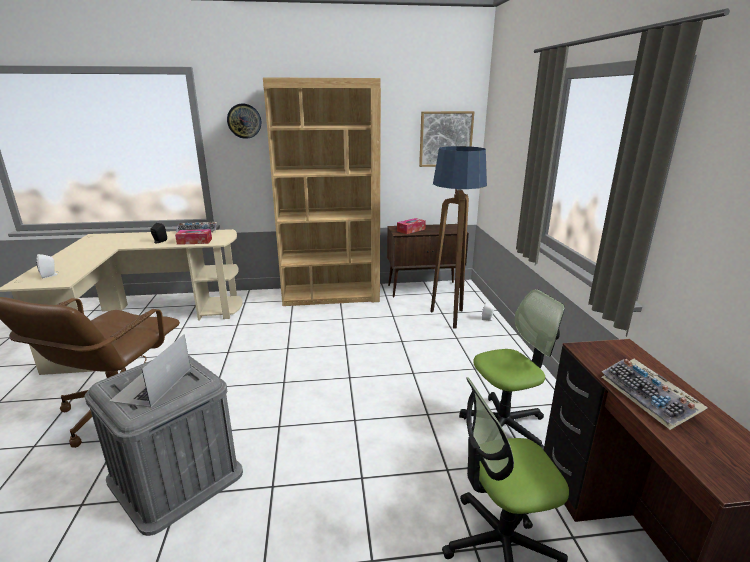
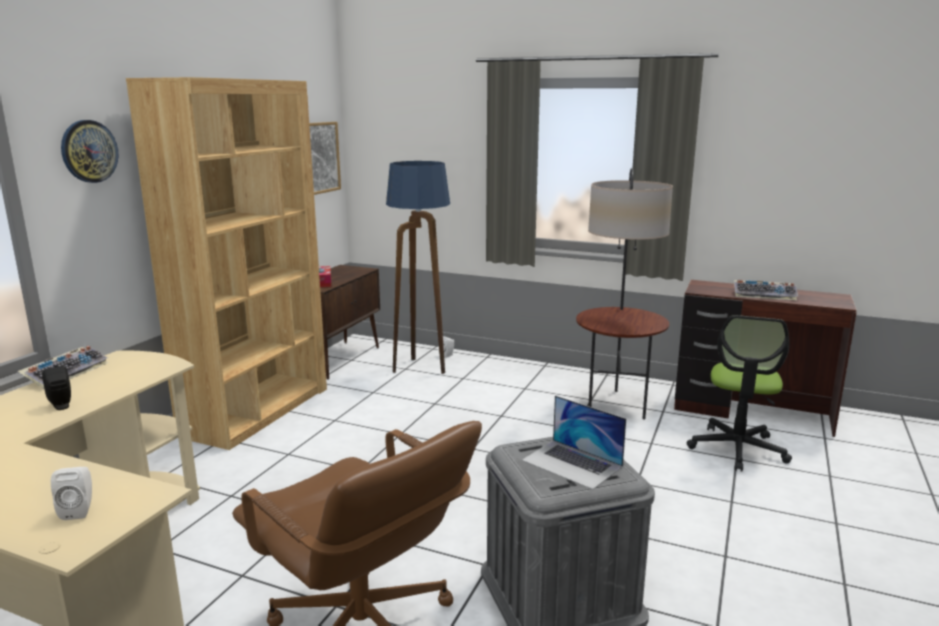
camera: 60 degrees left, 5 degrees down
(194, 241) = (128, 380): tissue box -> none
(504, 426) = (616, 405): office chair -> floor lamp

